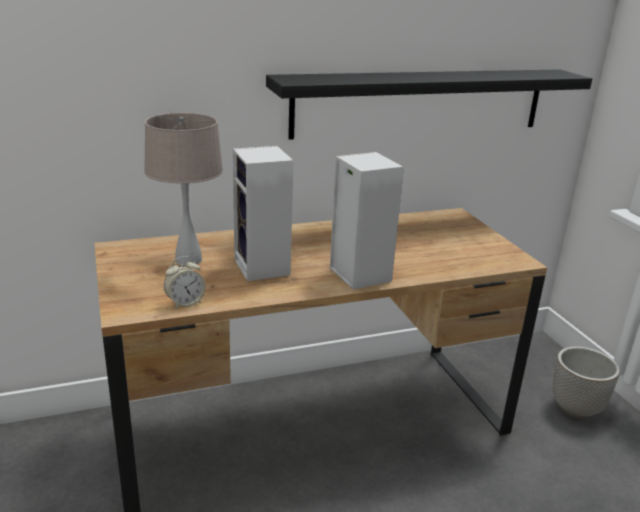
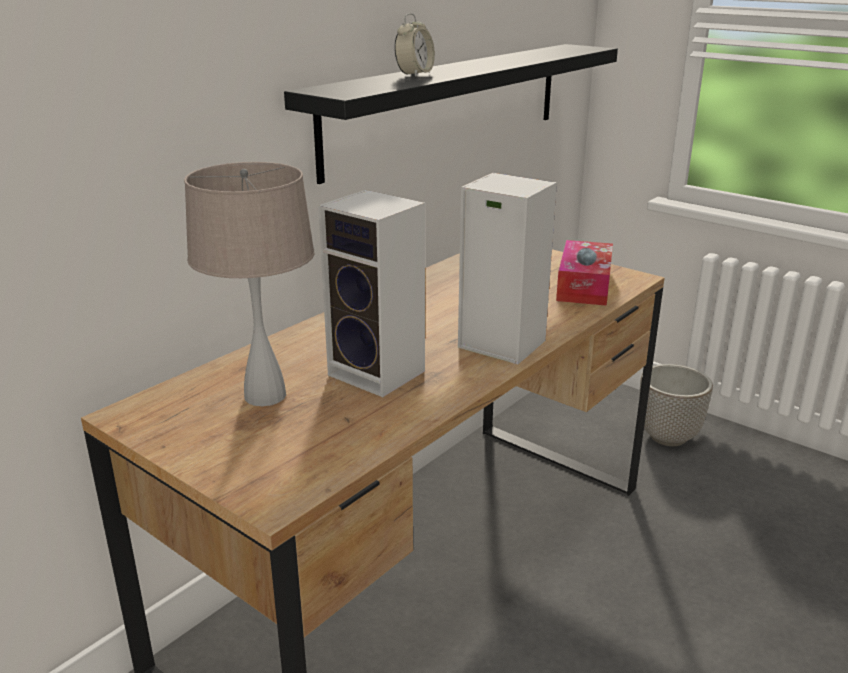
camera: 30 degrees left, 0 degrees up
(185, 303) = (343, 455): alarm clock -> alarm clock (414, 74)
(473, 255) = (584, 285): none -> tissue box

